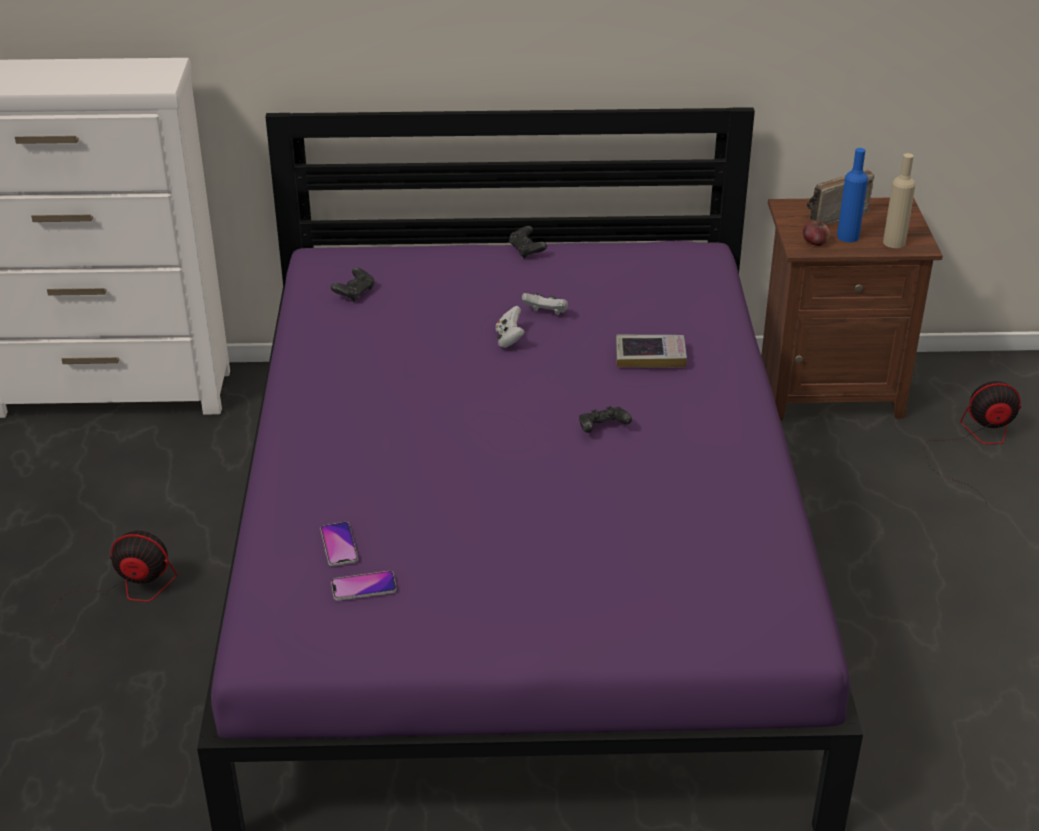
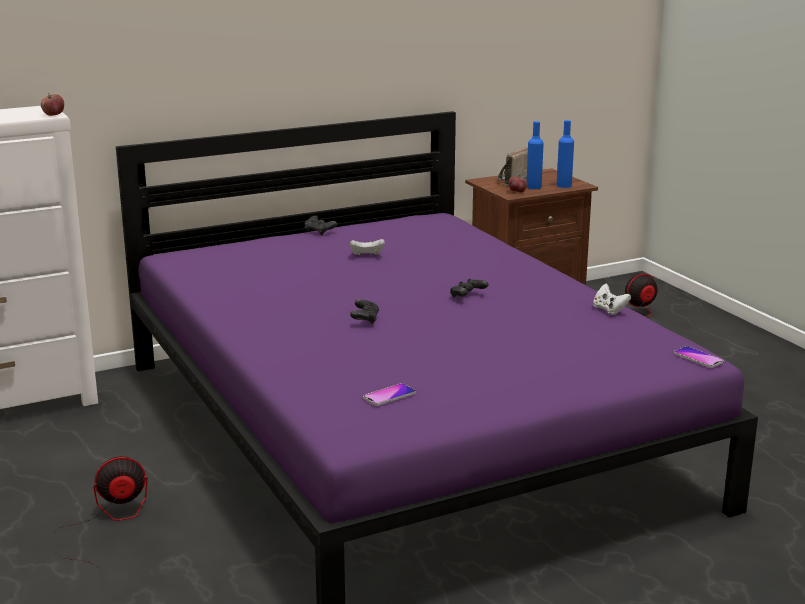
camera: 25 degrees left, 15 degrees down
(163, 85) = (53, 115): none -> apple
(339, 545) = (347, 380): phone -> phone (698, 358)
(354, 293) = (216, 267): black game controller -> black game controller (365, 319)
(509, 339) = (355, 270): white game controller -> white game controller (609, 310)
(650, 355) = (460, 261): book -> none
(894, 242) = (564, 185): beige bottle -> blue bottle

